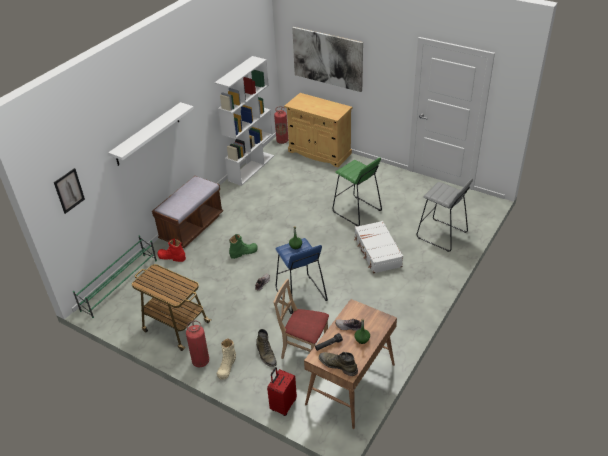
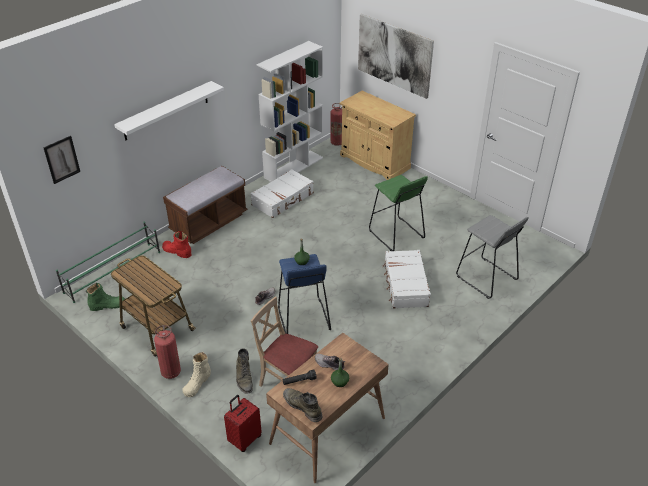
camera: 10 degrees right, 0 degrees up
(243, 252) = (255, 259): green boot -> green boot (107, 305)
(251, 197) = (283, 199): none -> white suitcase

